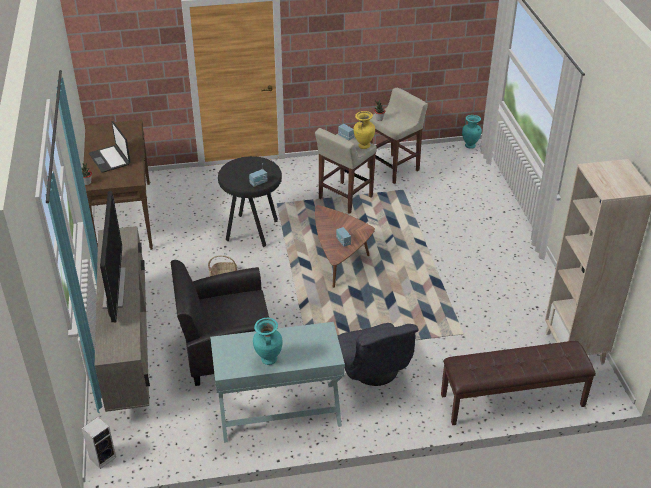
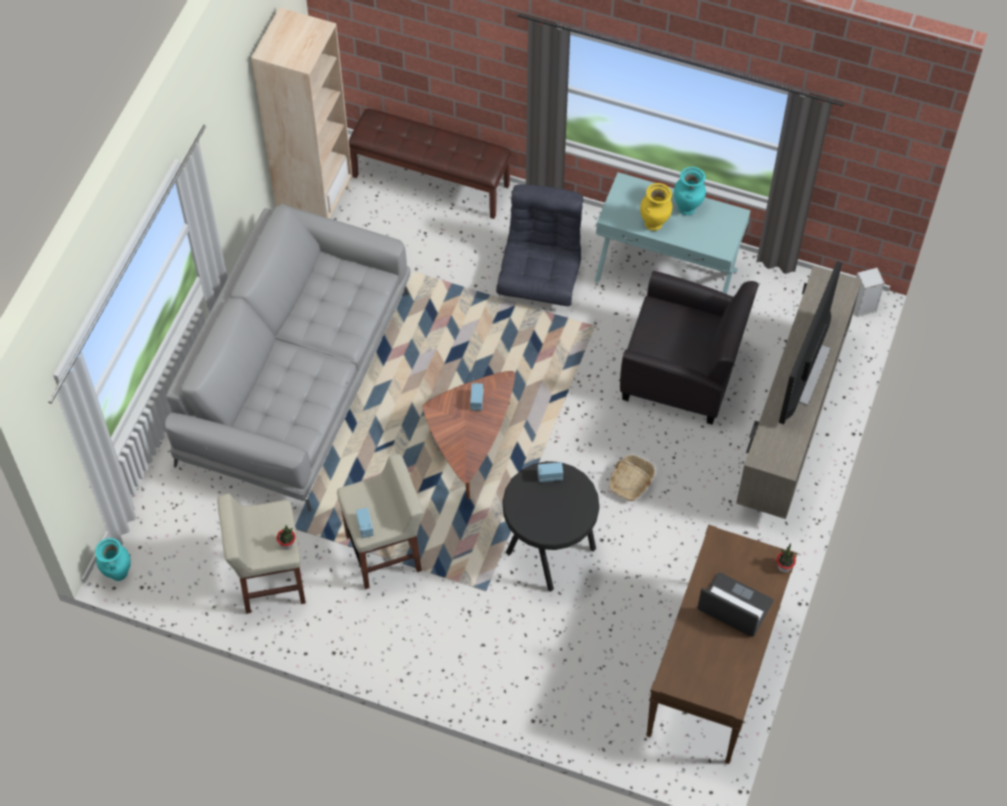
camera: 150 degrees left, 20 degrees up
(110, 159) = (734, 606): laptop -> laptop turned 60 degrees counterclockwise
(363, 146) = (356, 494): yellow vase -> yellow vase (654, 224)
(474, 250) = (296, 376): none -> grey sofa

